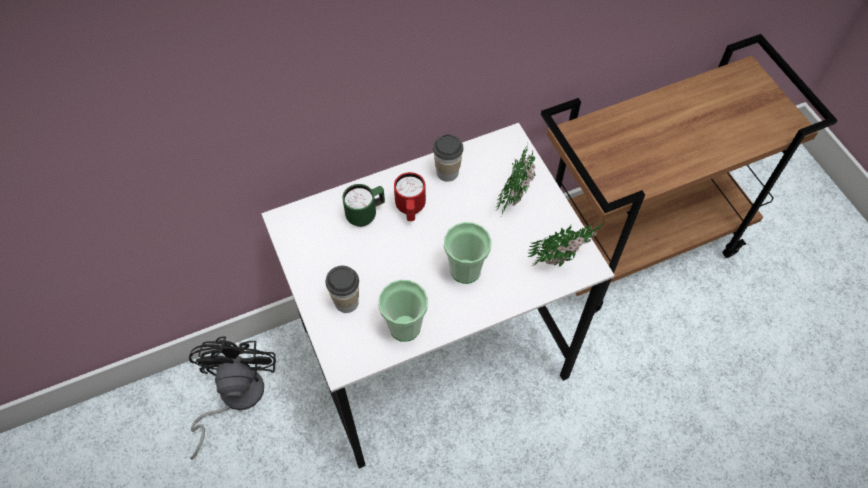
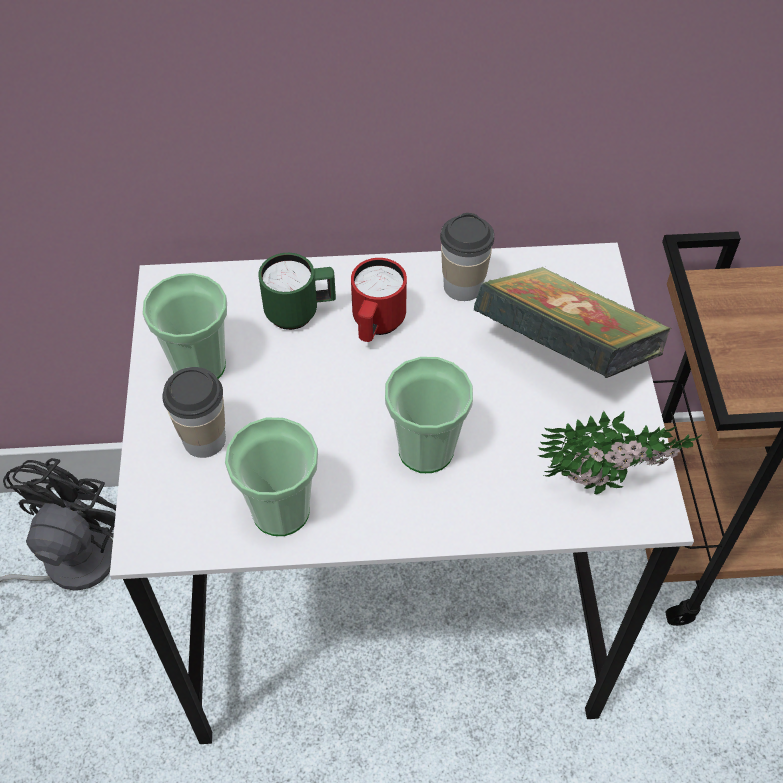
camera: 20 degrees right, 5 degrees down
(324, 262) = (199, 366): none -> cup
(515, 194) = (564, 352): potted plant -> book

